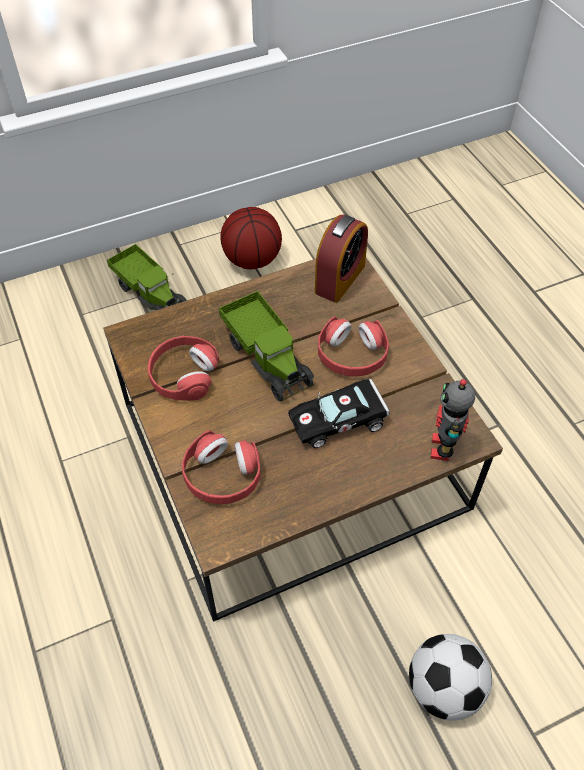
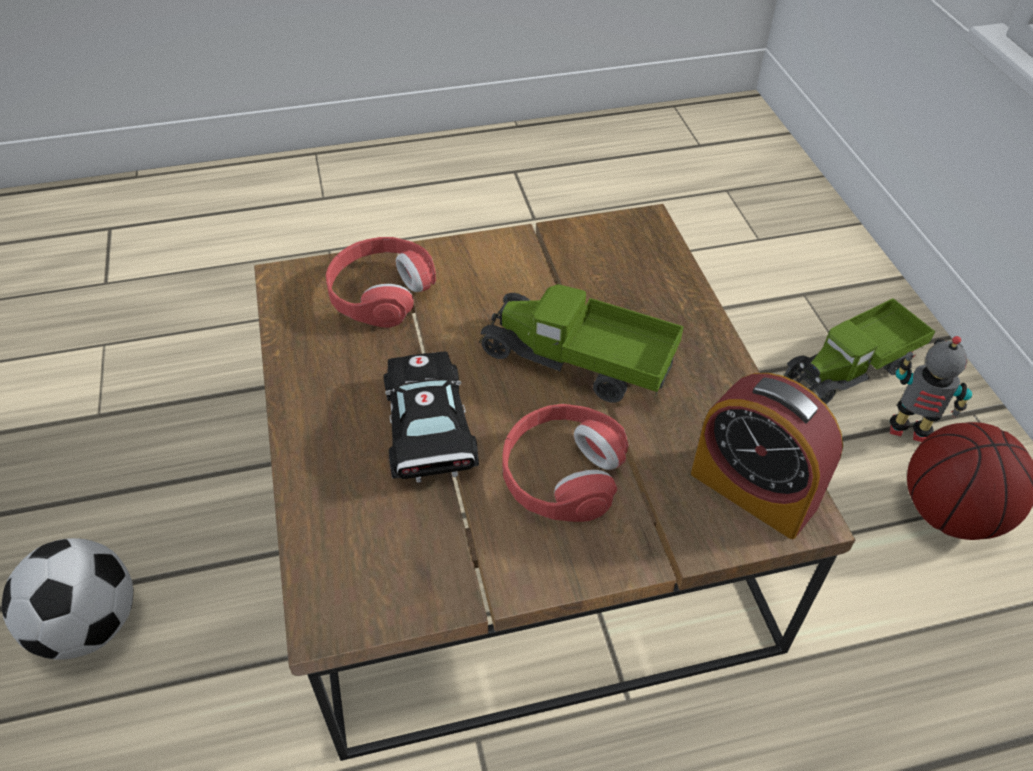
camera: 100 degrees right, 5 degrees down
(183, 375) = (561, 270): red headphones -> none
(267, 357) = (577, 362): toy truck -> toy truck turned 45 degrees clockwise
(443, 448) = (325, 563): toy robot -> toy robot (907, 433)

